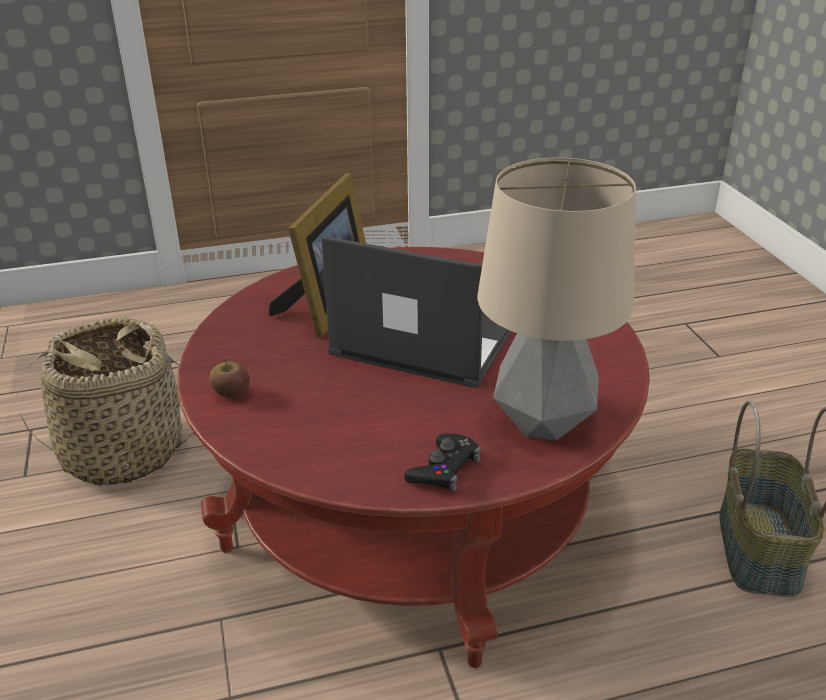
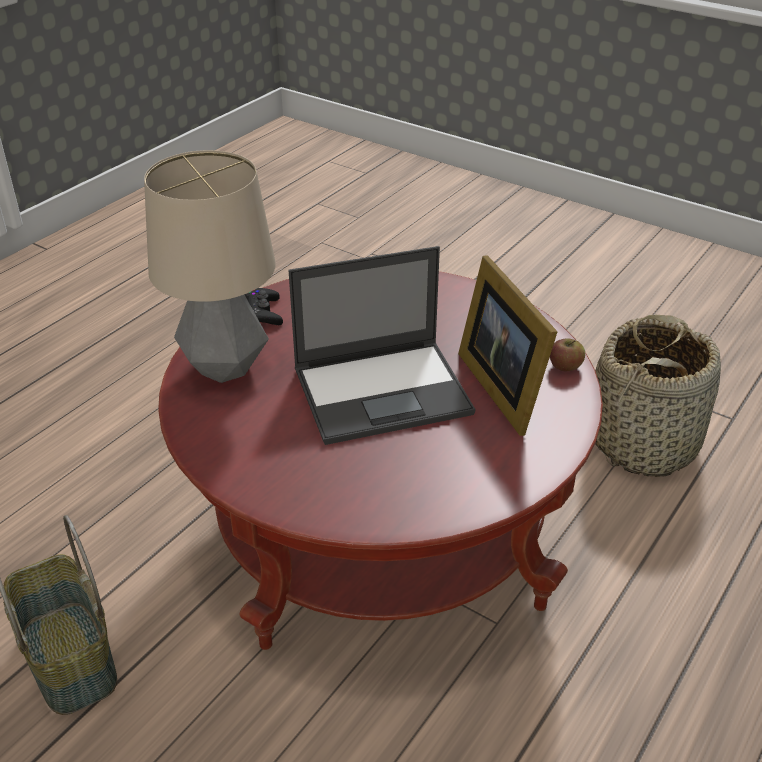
camera: 140 degrees right, 5 degrees up
(231, 393) = (449, 294): apple -> apple (565, 366)

